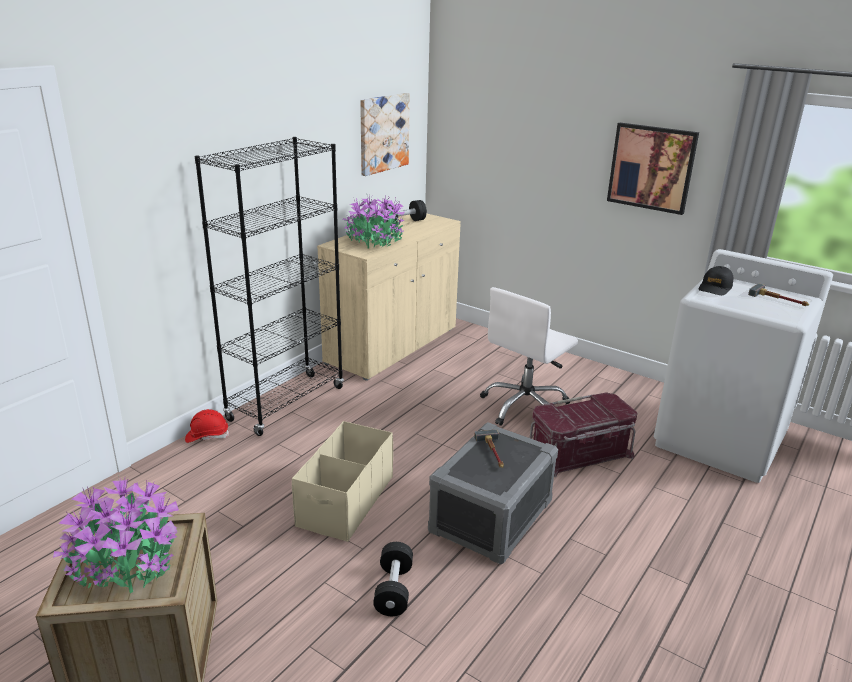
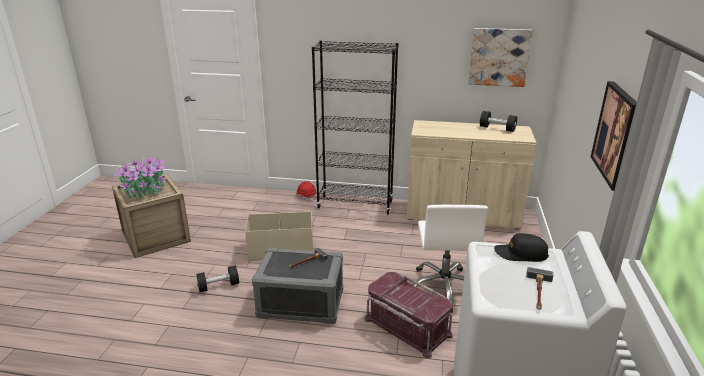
camera: 65 degrees right, 0 degrees up
(374, 241) = (445, 130): potted plant -> none
(525, 407) = (444, 288): white office chair -> white office chair turned 105 degrees counterclockwise

